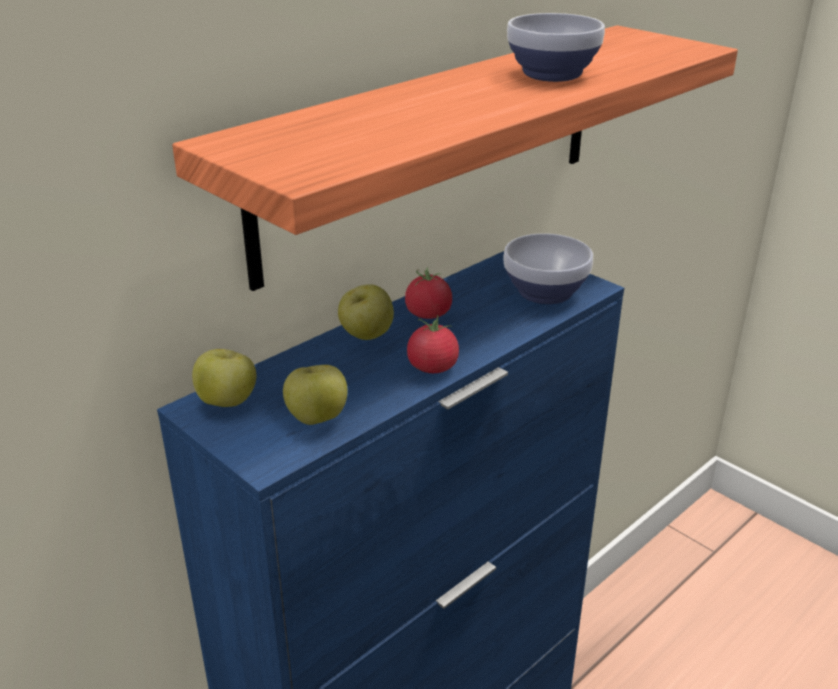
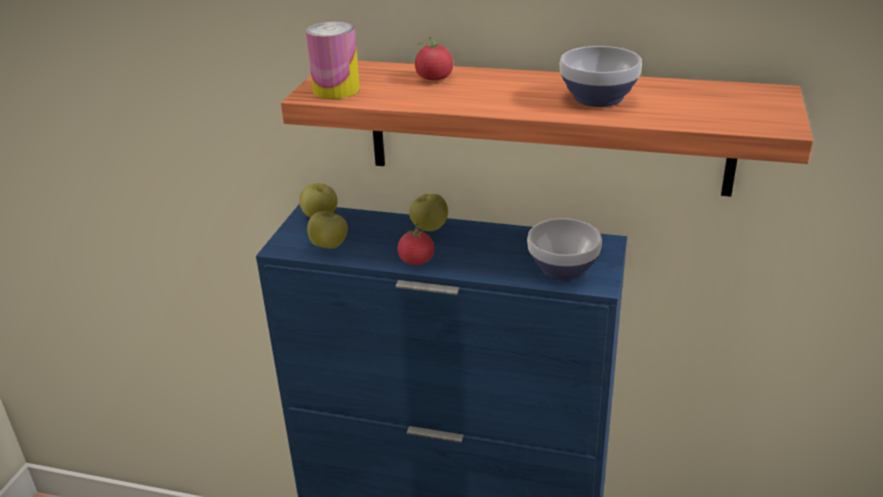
camera: 60 degrees right, 0 degrees up
(314, 160) = (336, 90): none -> can
(428, 315) = (478, 238): tomato -> tomato (434, 79)

